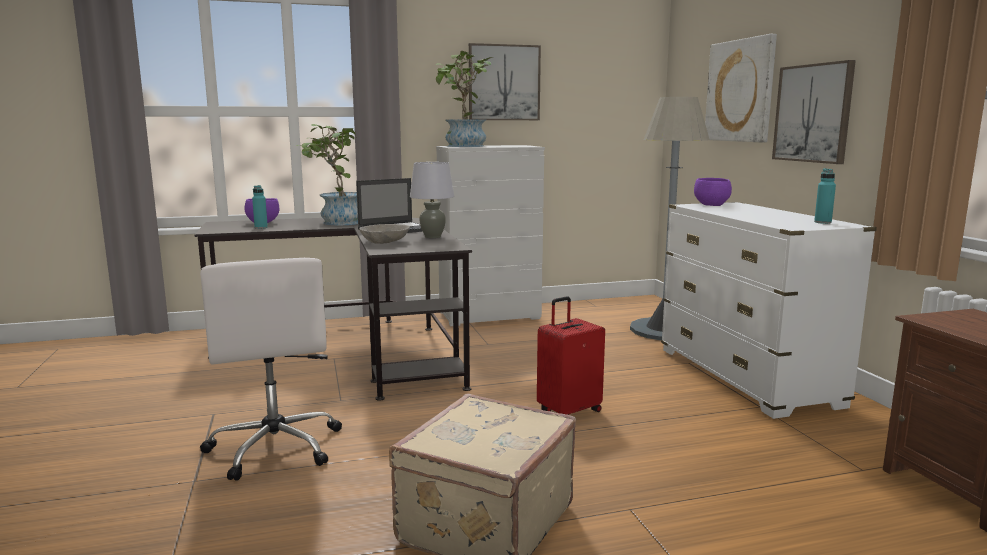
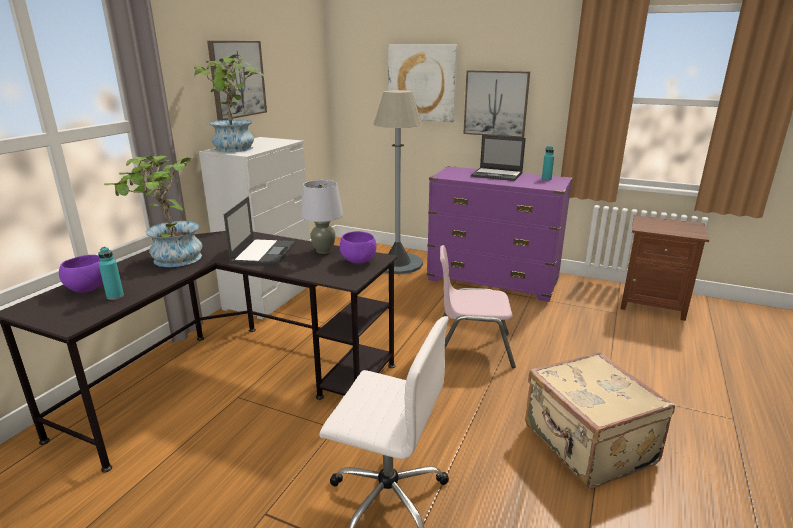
camera: 50 degrees left, 10 degrees up
(385, 242) = (312, 270): grey bowl -> none
(568, 411) = (472, 348): red suitcase -> pink chair
(712, 205) = (453, 173): purple bowl -> purple bowl (359, 261)
(746, 377) = (492, 281): white dresser -> purple dresser
(766, 212) = (497, 175): none -> laptop

